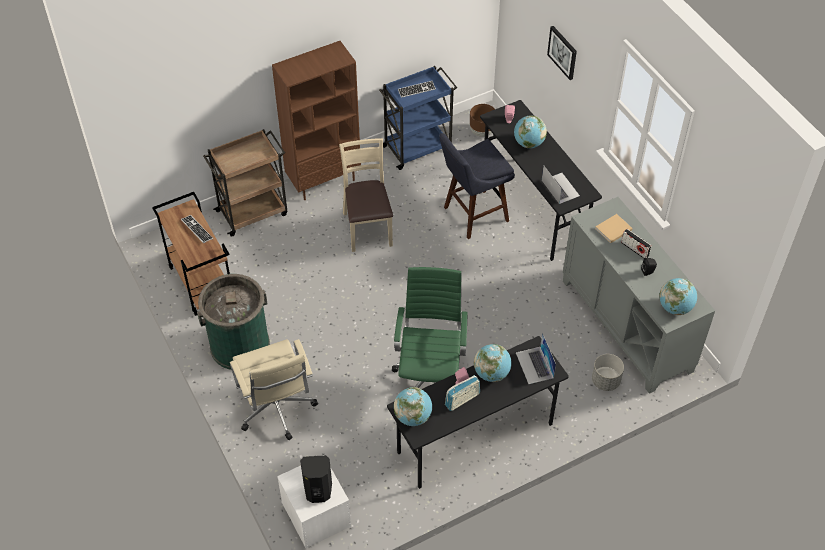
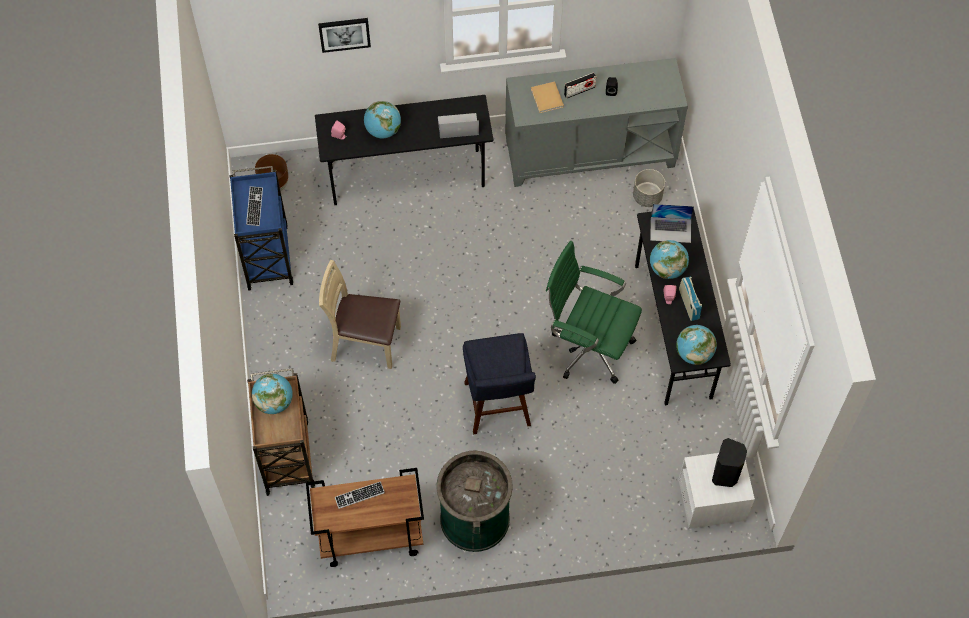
camera: 70 degrees left, 10 degrees up
(277, 411) = (575, 503): beige office chair -> none
(324, 180) = (272, 366): brown bookcase -> none
(472, 216) = (392, 236): blue stool -> blue stool (498, 408)
(675, 307) = (661, 87): globe -> globe (274, 402)

